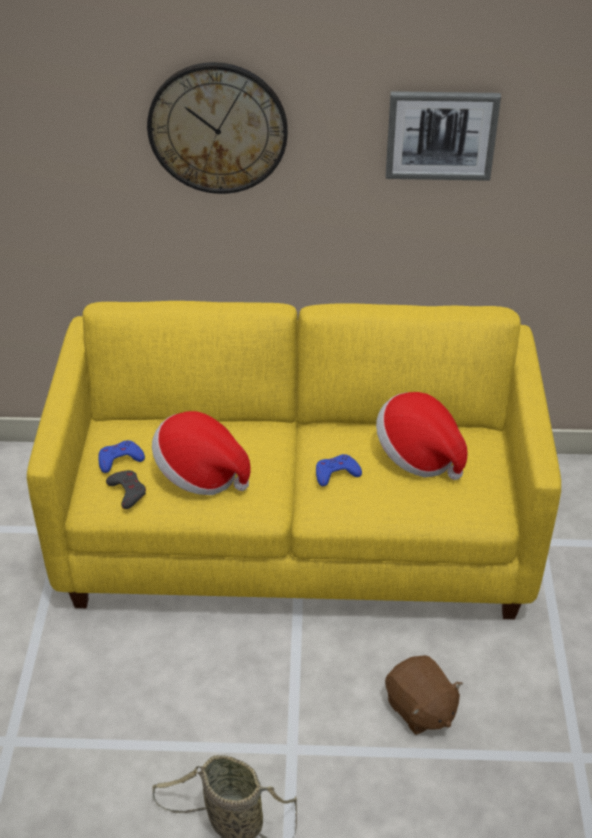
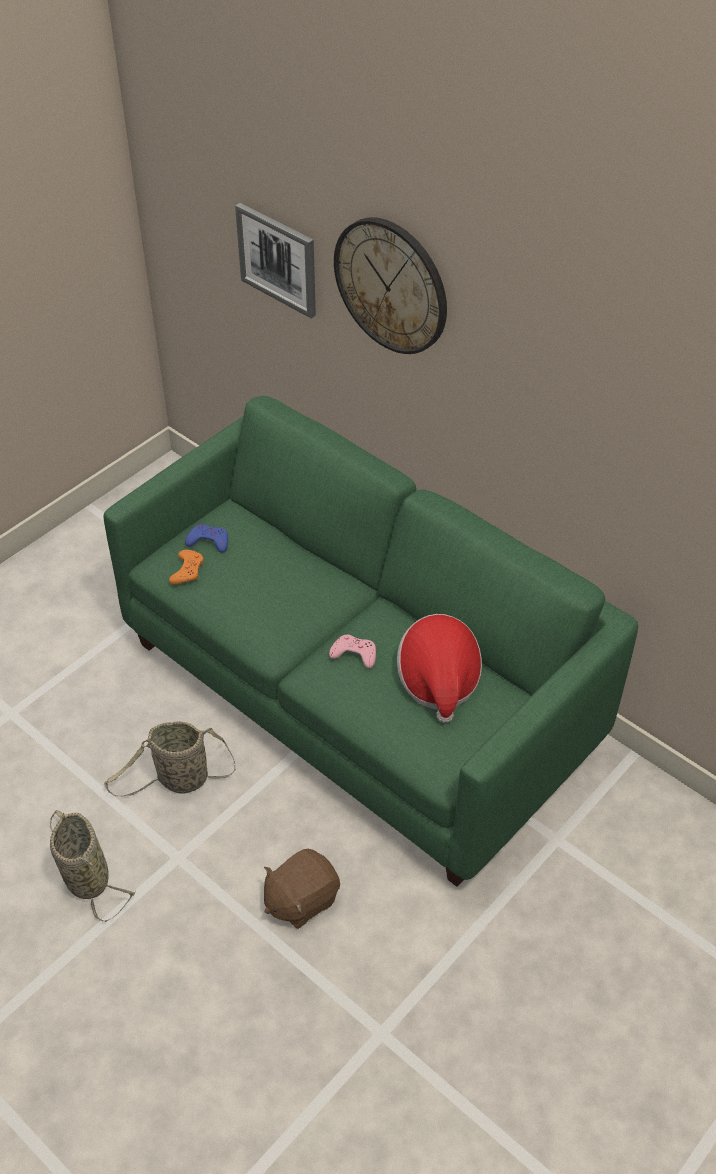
camera: 40 degrees right, 5 degrees up
(127, 491) = (187, 570): grey game controller -> orange game controller
(200, 473) = (252, 589): hat -> none
(226, 690) = (179, 780): none -> basket
(297, 531) = (359, 692): yellow sofa -> green sofa
(336, 473) = (354, 654): blue game controller -> pink game controller
(420, 709) = (301, 899): brown plush toy -> brown plush toy turned 45 degrees clockwise
(441, 135) = (578, 383): picture -> picture (278, 259)

